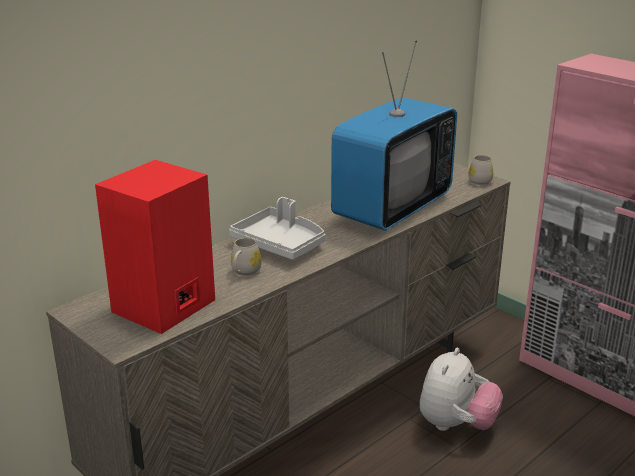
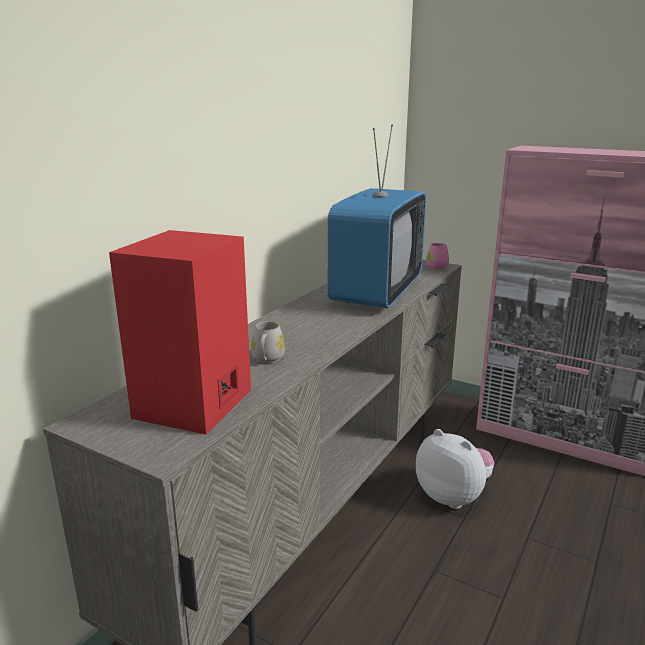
camera: 15 degrees left, 5 degrees down
(280, 244) = (289, 331): grey tray -> none
(456, 425) = (453, 496): plush toy -> plush toy turned 60 degrees counterclockwise
(479, 180) = (435, 266): white mug -> pink mug

